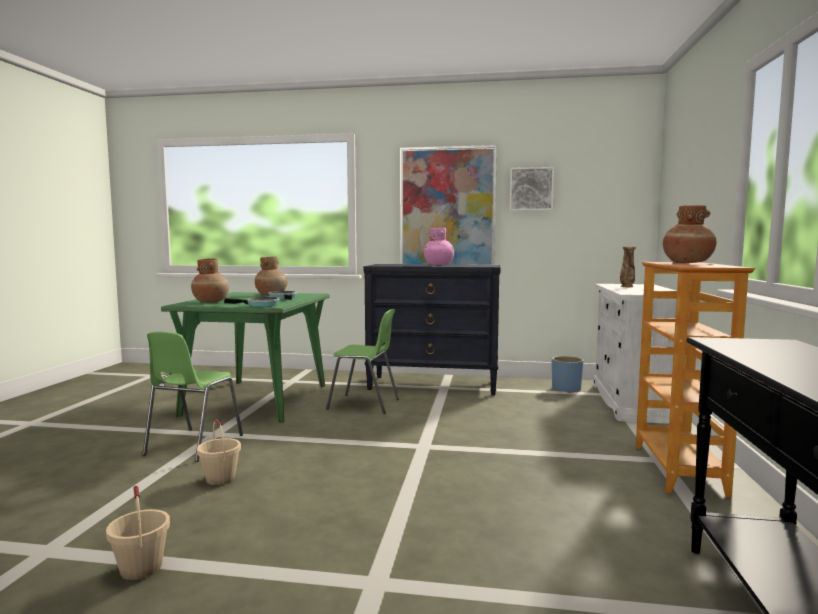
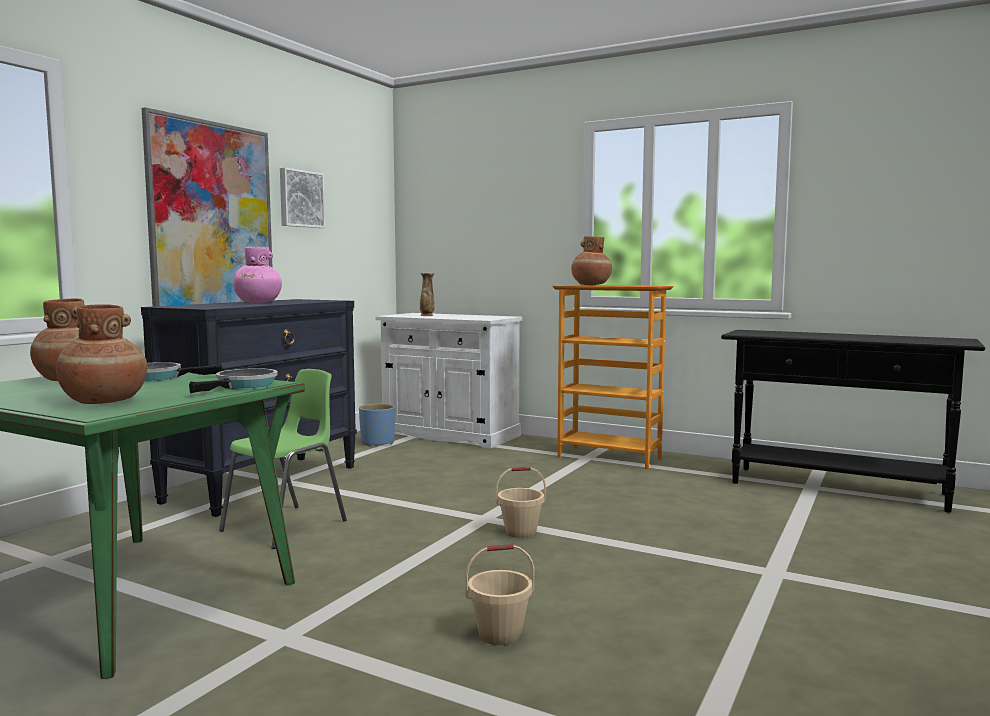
camera: 70 degrees left, 0 degrees up
(141, 568) = (745, 683): beige bucket -> beige bucket (520, 532)
(193, 445) = (323, 657): green chair -> none

